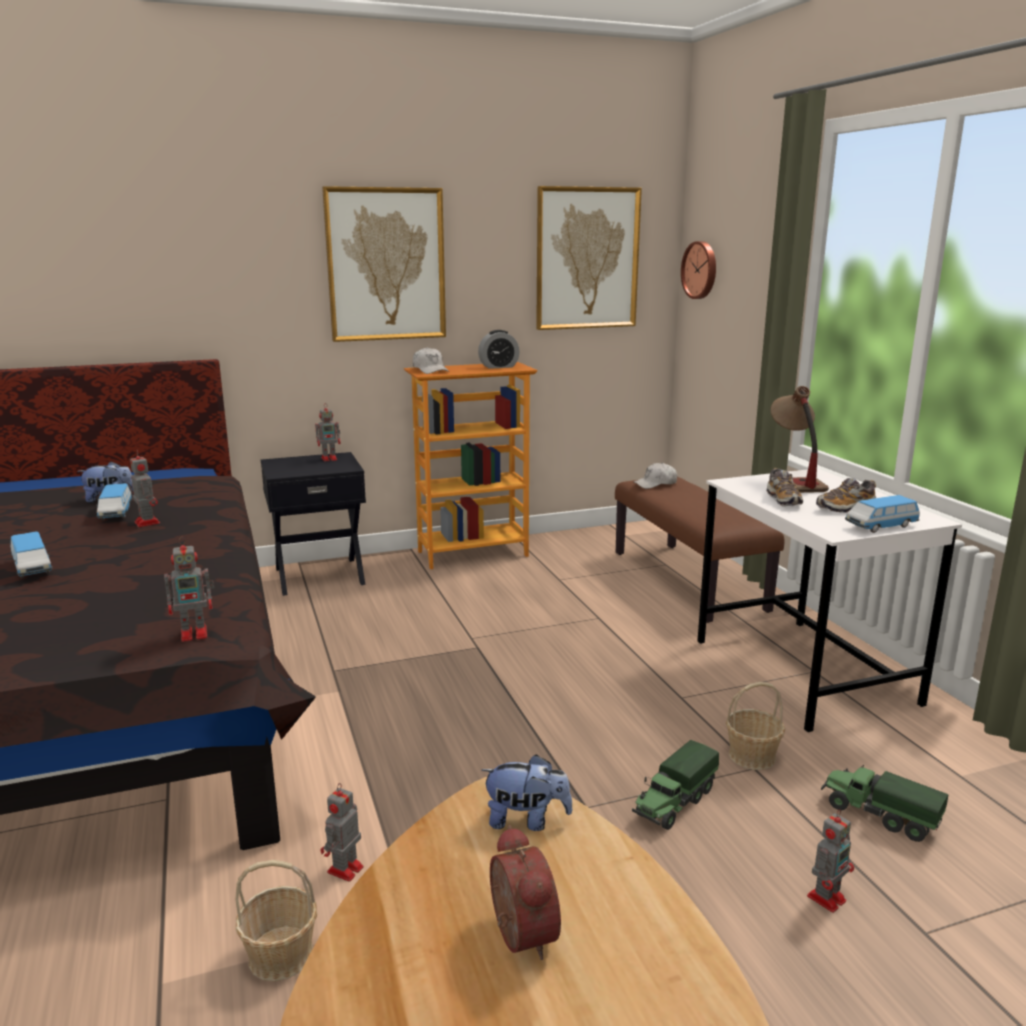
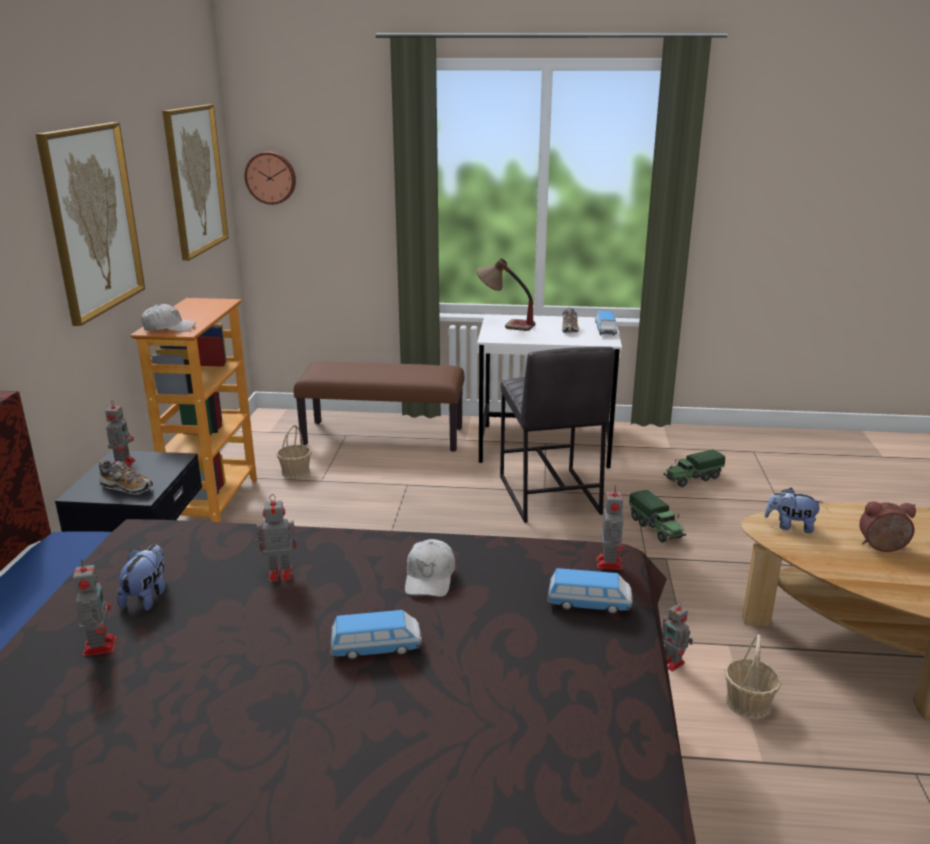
camera: 65 degrees left, 5 degrees up
(116, 513) = (218, 593): toy car -> toy car (589, 603)
(498, 367) = (201, 306): alarm clock -> none
(526, 820) = (790, 526): plush toy -> plush toy turned 105 degrees counterclockwise
(655, 484) = (330, 371): white cap -> white cap (430, 577)
(672, 702) = (548, 495): none -> grey stool
(752, 756) = (623, 491): basket -> basket (296, 472)
(783, 500) = (540, 337): shoe -> shoe (126, 487)
(827, 897) = (749, 514): toy robot -> toy robot (100, 645)

